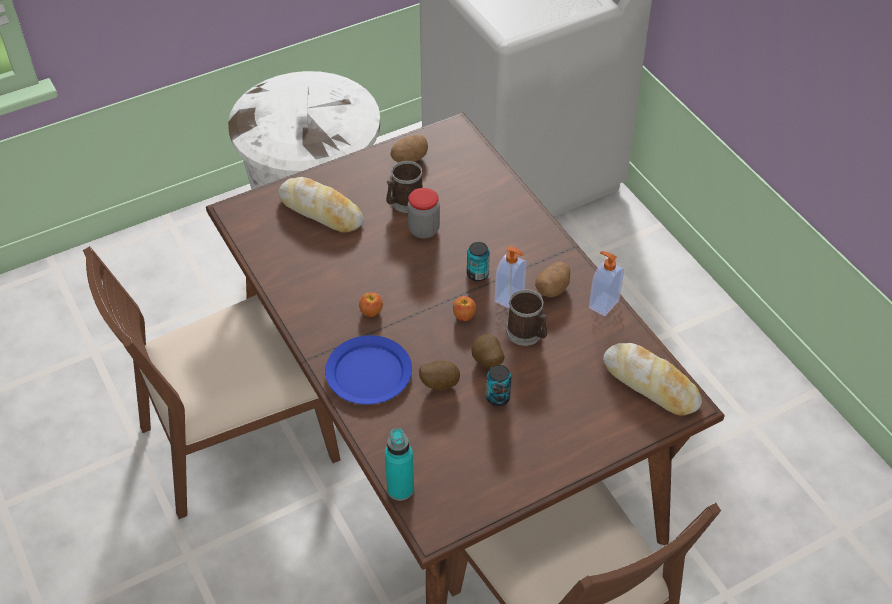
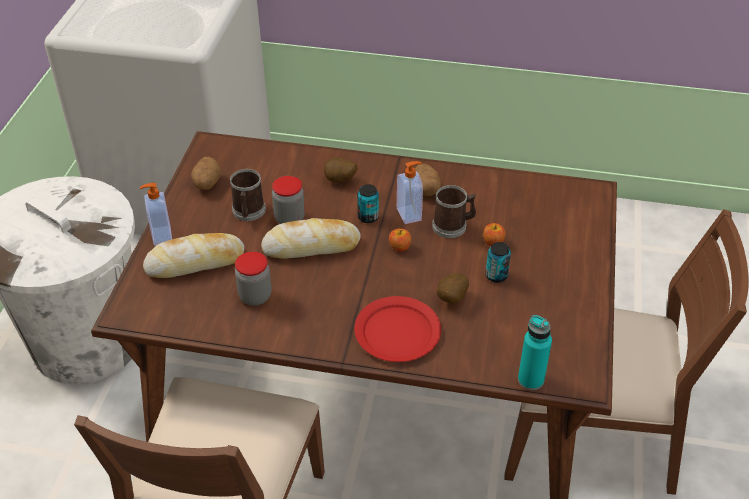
camera: 50 degrees left, 5 degrees down
(321, 266) = (255, 296): none -> jar
(369, 372) = (397, 331): blue plate -> red plate
(371, 311) = (337, 294): apple -> apple (493, 242)
(486, 362) = (457, 262): potato -> potato (340, 181)
(602, 303) = (466, 175): soap dispenser -> soap dispenser (161, 236)
(650, 384) = (560, 196): bread -> bread (311, 246)

